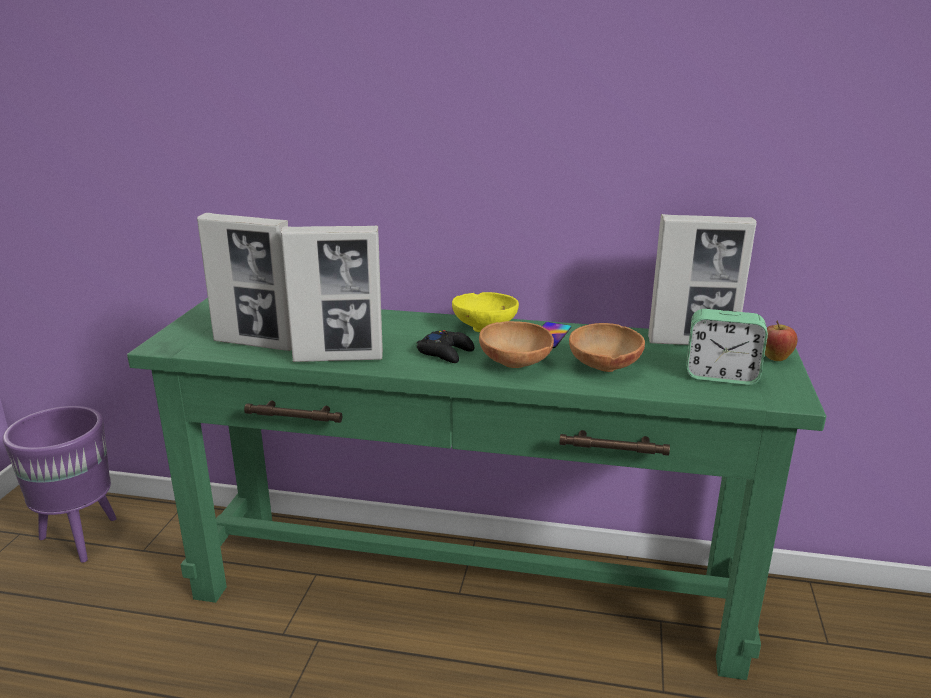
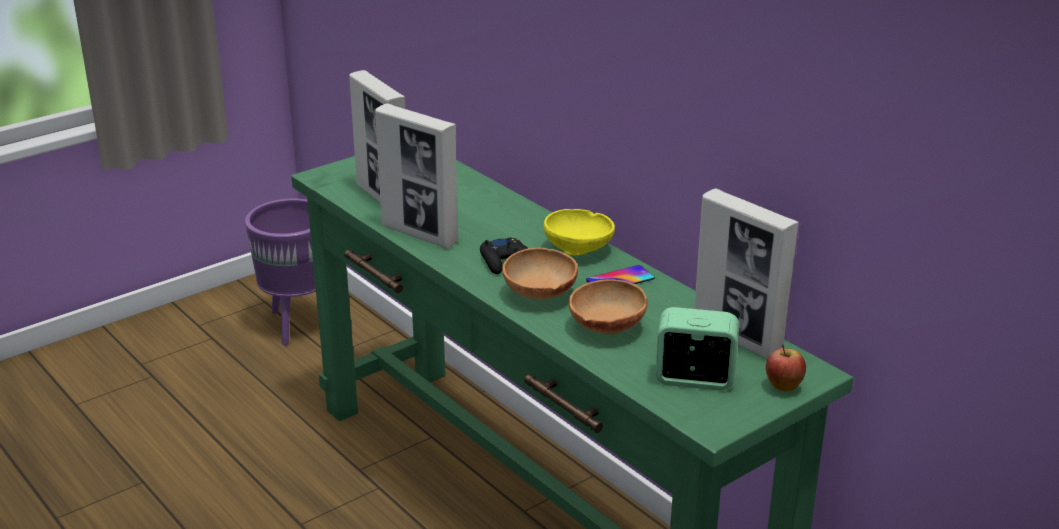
camera: 40 degrees right, 5 degrees up
(721, 376) = (694, 379): alarm clock -> alarm clock turned 135 degrees clockwise

